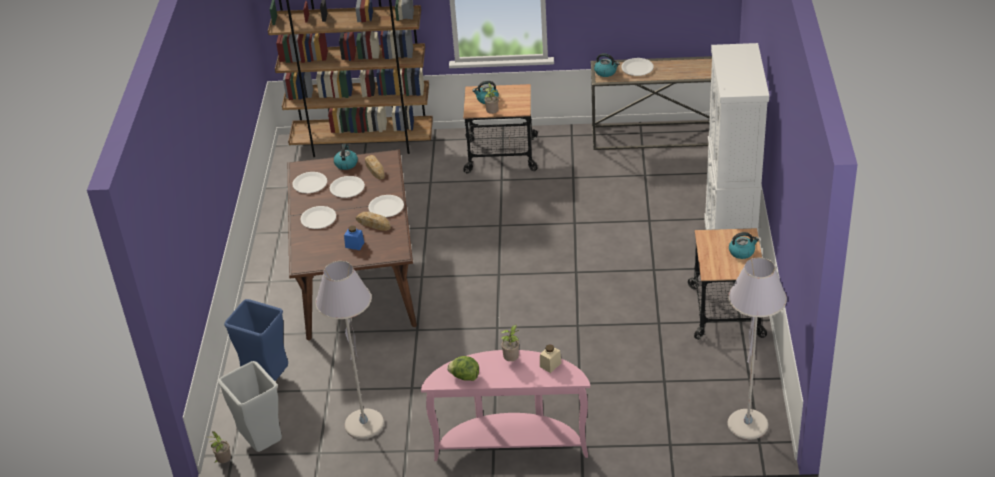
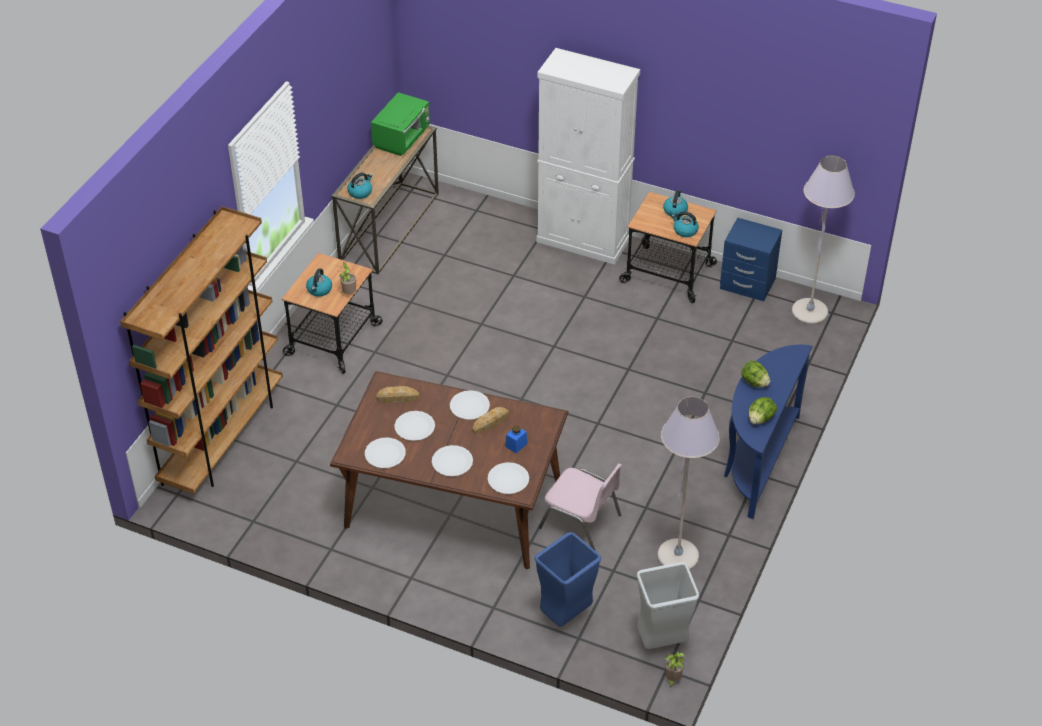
camera: 70 degrees left, 5 degrees up
(346, 164) = (370, 417): kettle -> kettle (685, 231)
(374, 354) = (581, 522): none -> pink chair
(511, 443) = (757, 460): pink console table -> blue console table
(512, 360) = (754, 382): potted plant -> lettuce
(550, 365) = (774, 361): beige jar -> none
(637, 68) = (371, 171): white plate -> white plate (508, 479)
(693, 68) = (402, 138): none -> green microwave
(754, 369) = (747, 284): none -> blue nightstand

